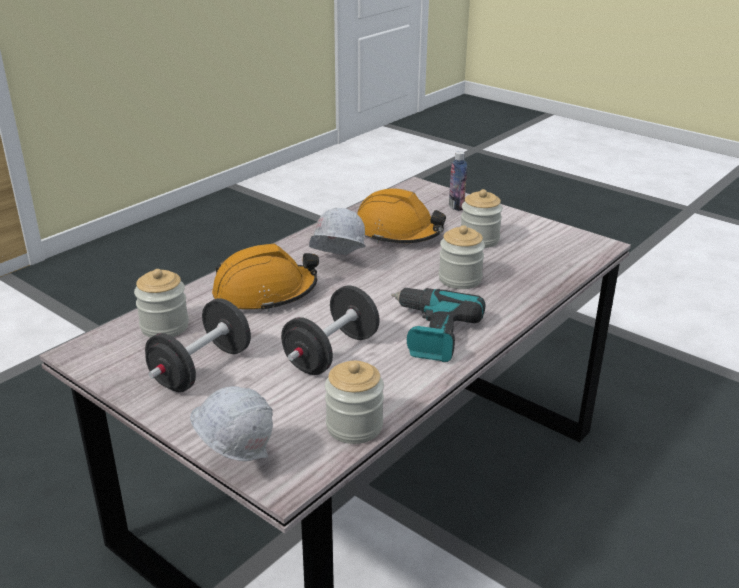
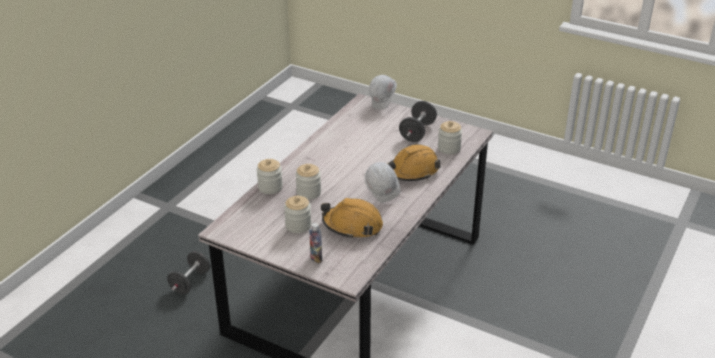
camera: 170 degrees right, 5 degrees up
(331, 353) = (364, 144): black dumbbell -> black dumbbell (190, 282)
(354, 426) = (344, 118): jar -> jar (270, 187)
(430, 333) = (320, 159): power drill -> none

